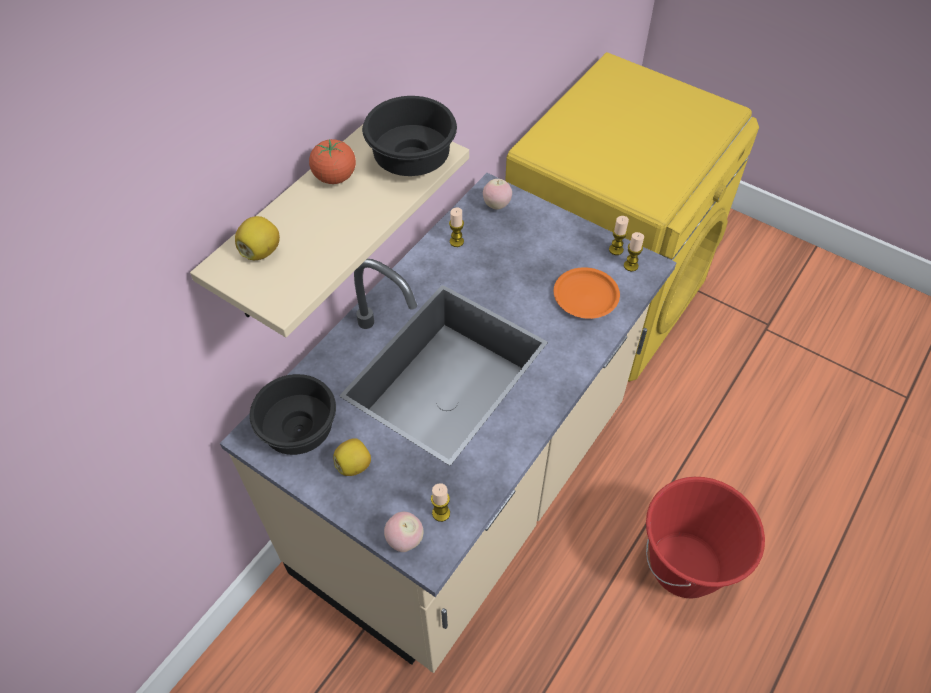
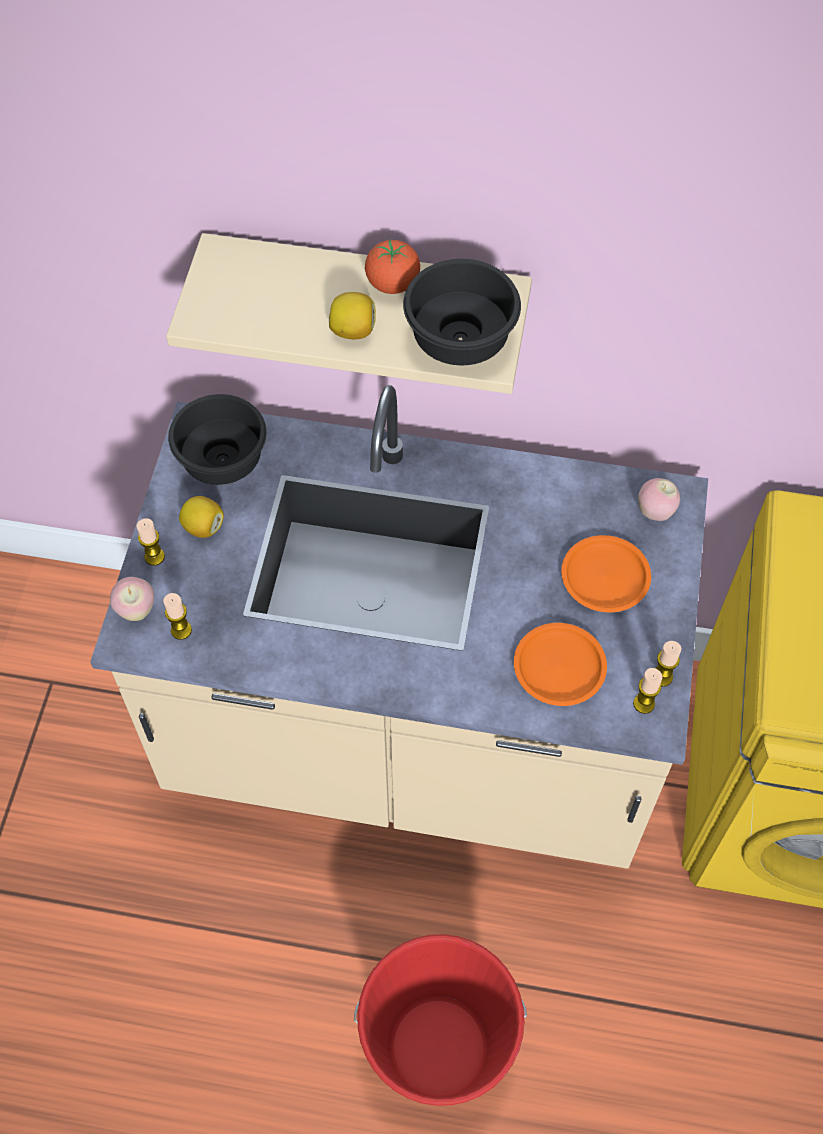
camera: 65 degrees right, 5 degrees up
(261, 251) = (255, 272): lemon -> lemon (353, 330)
(456, 241) = (566, 493): candle -> candle (154, 556)
(531, 248) = (604, 578): none -> orange plate

